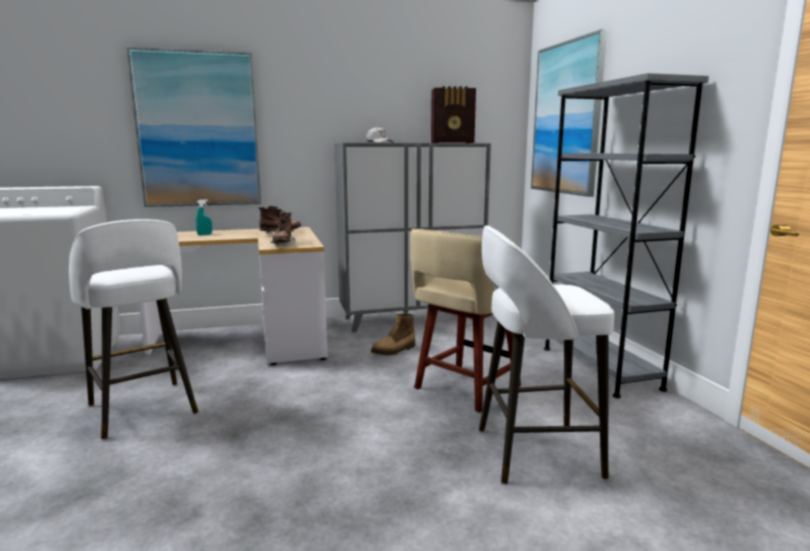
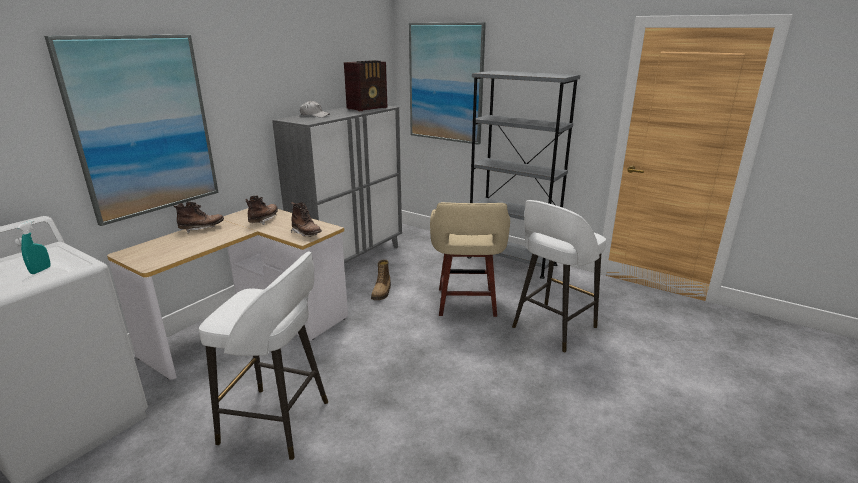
camera: 40 degrees left, 10 degrees up
(204, 235) = (190, 240): turquoise spray bottle -> turquoise spray bottle (41, 270)
(229, 231) = (202, 229): none -> brown boot

